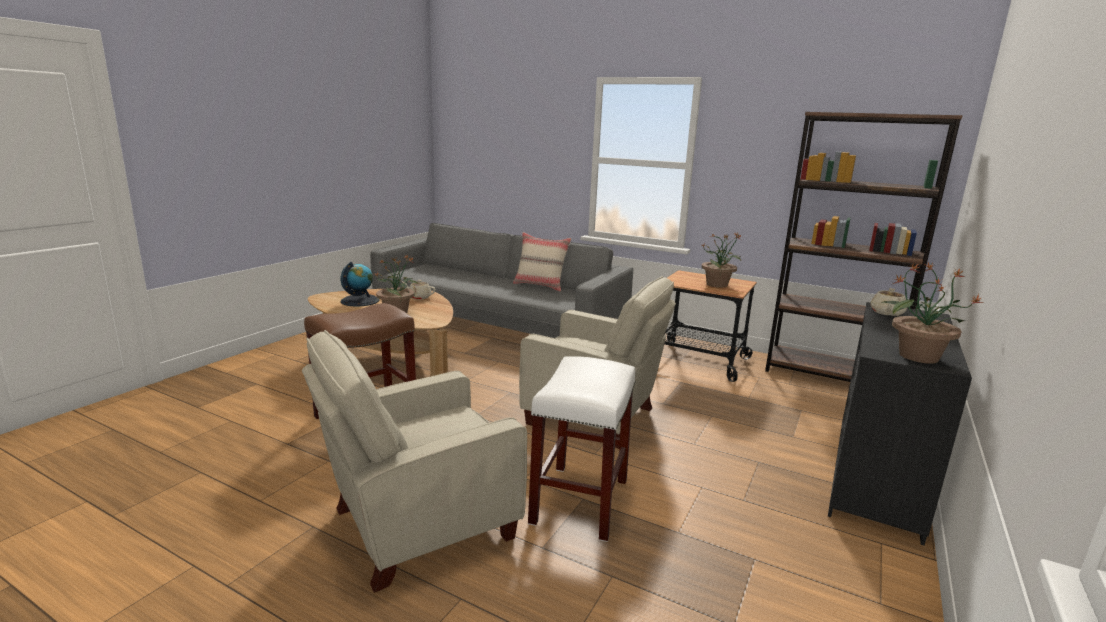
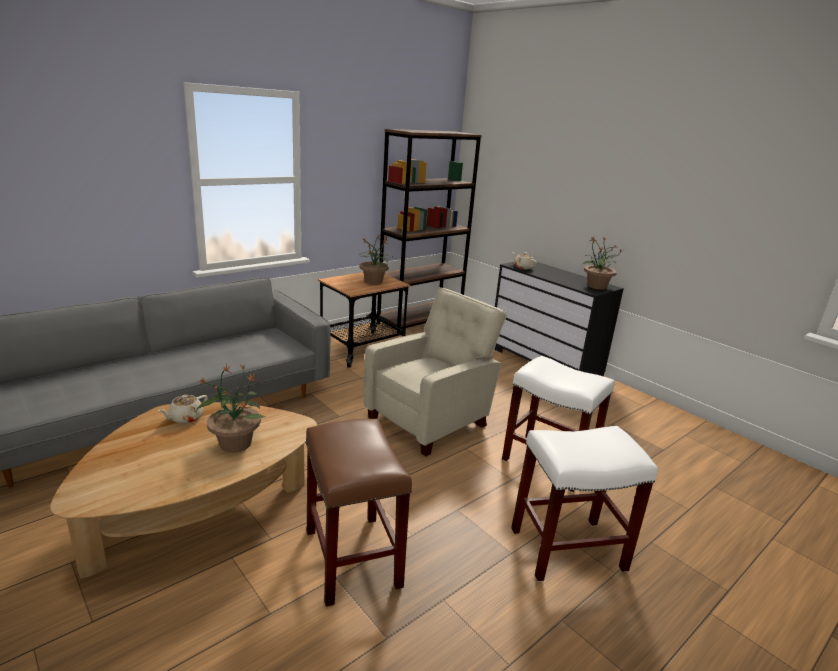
camera: 70 degrees left, 5 degrees up
(360, 300) = (147, 465): globe -> none
(416, 524) = (566, 550): beige armchair -> white stool
(540, 285) = (208, 343): beige pillow -> none

